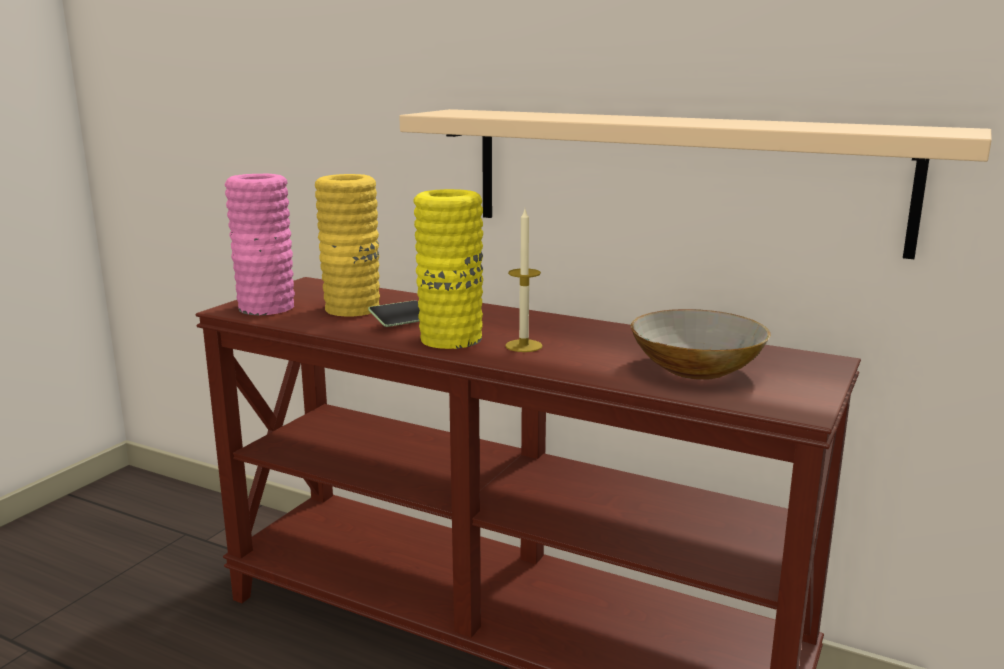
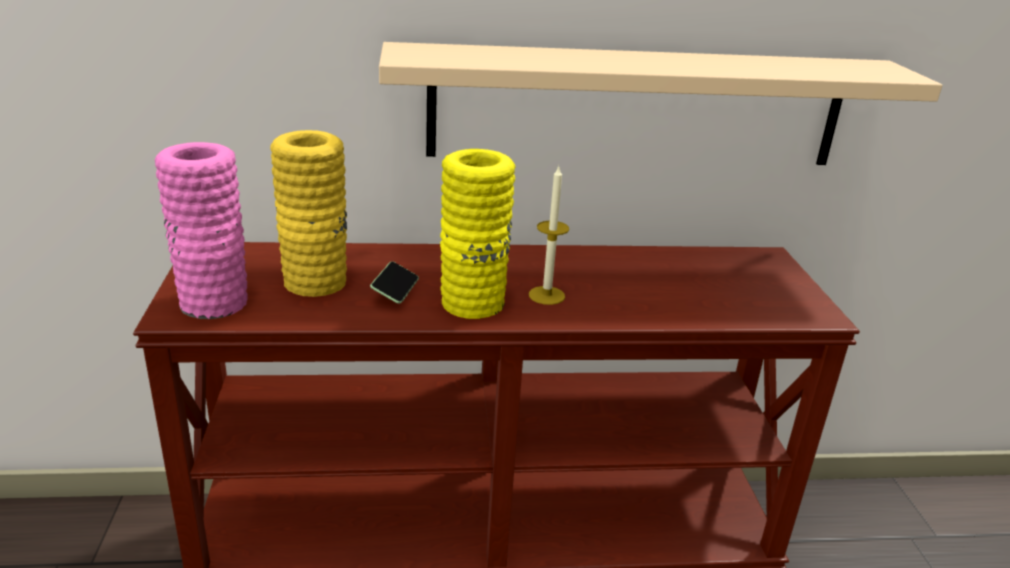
camera: 35 degrees left, 10 degrees up
(695, 369) = (704, 289): bowl -> none

